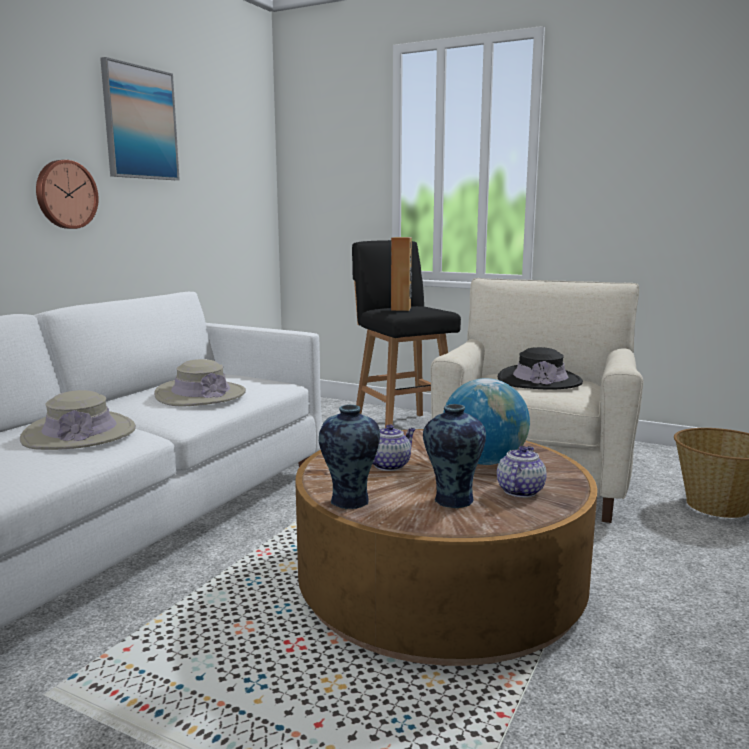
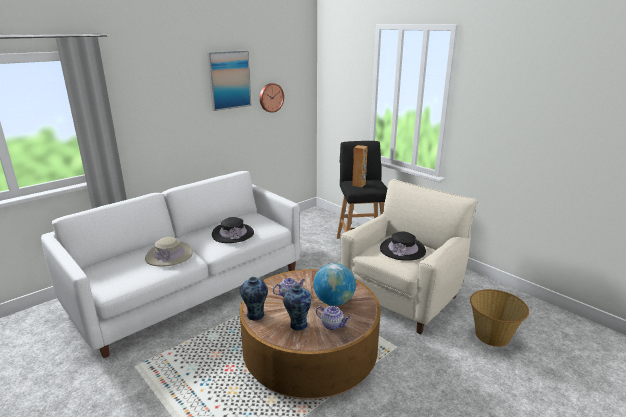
camera: 20 degrees right, 10 degrees up
(65, 194) = (188, 124): wall clock -> wall clock (271, 97)
(200, 394) = (233, 234): beige hat -> black hat
(520, 490) = (333, 325): teapot -> teapot turned 75 degrees clockwise

